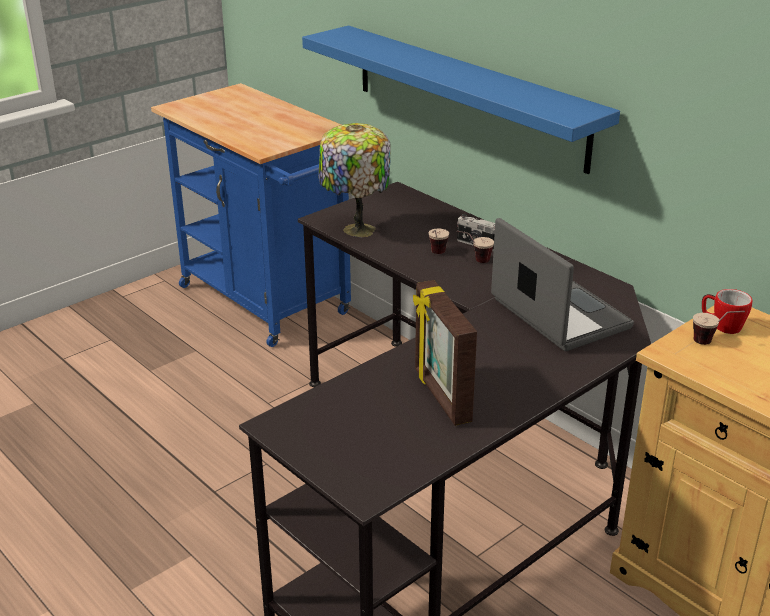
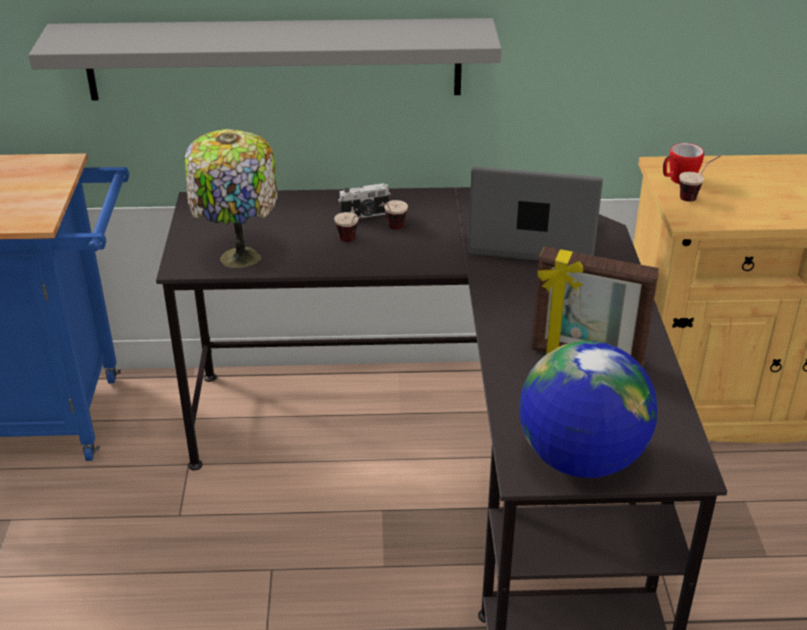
camera: 50 degrees left, 5 degrees up
(317, 440) = (580, 459): none -> globe
(467, 95) = (274, 59): blue shelf -> grey shelf

